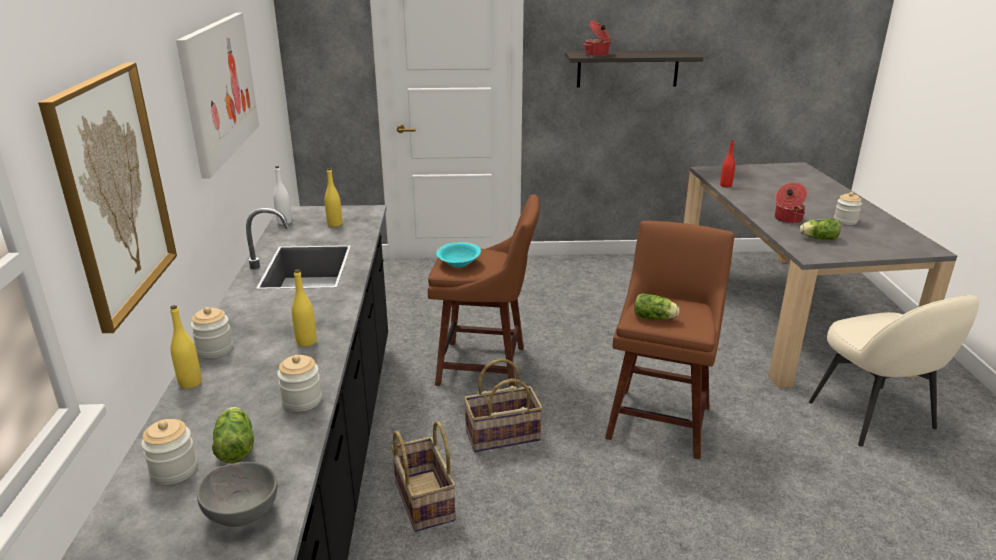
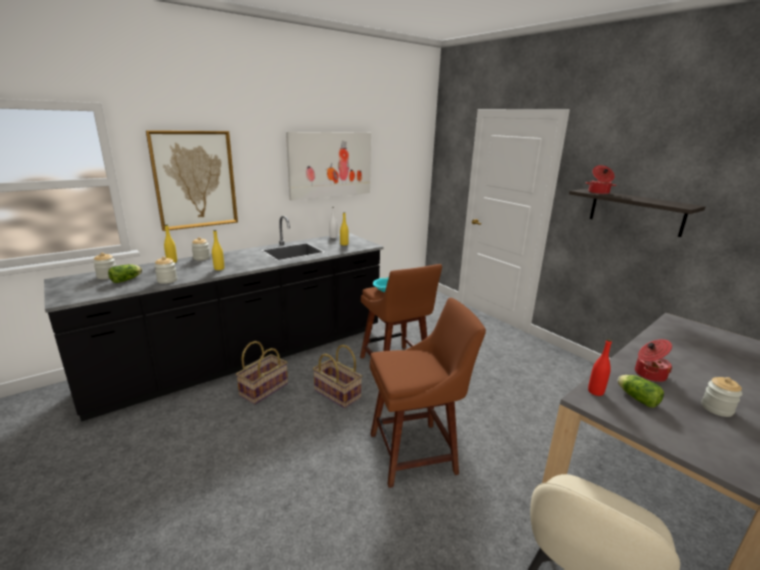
camera: 55 degrees right, 5 degrees down
(242, 511) = (80, 292): grey bowl -> none
(655, 318) = (396, 361): lettuce -> none
(725, 185) = (660, 333): red bottle -> red bottle (595, 392)

